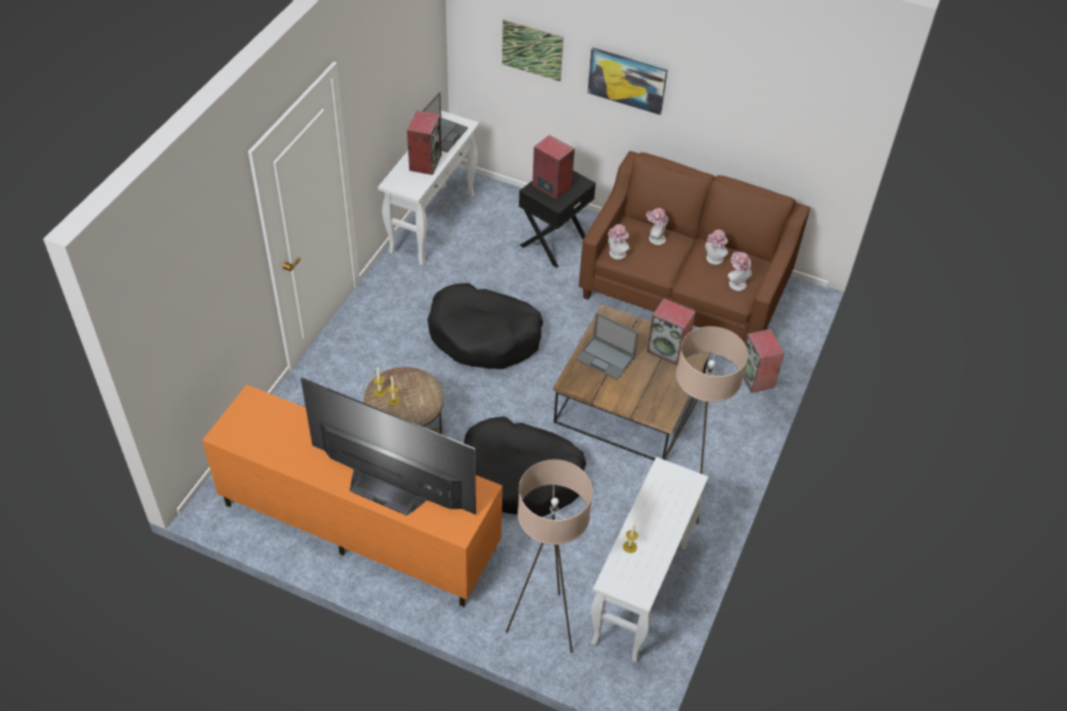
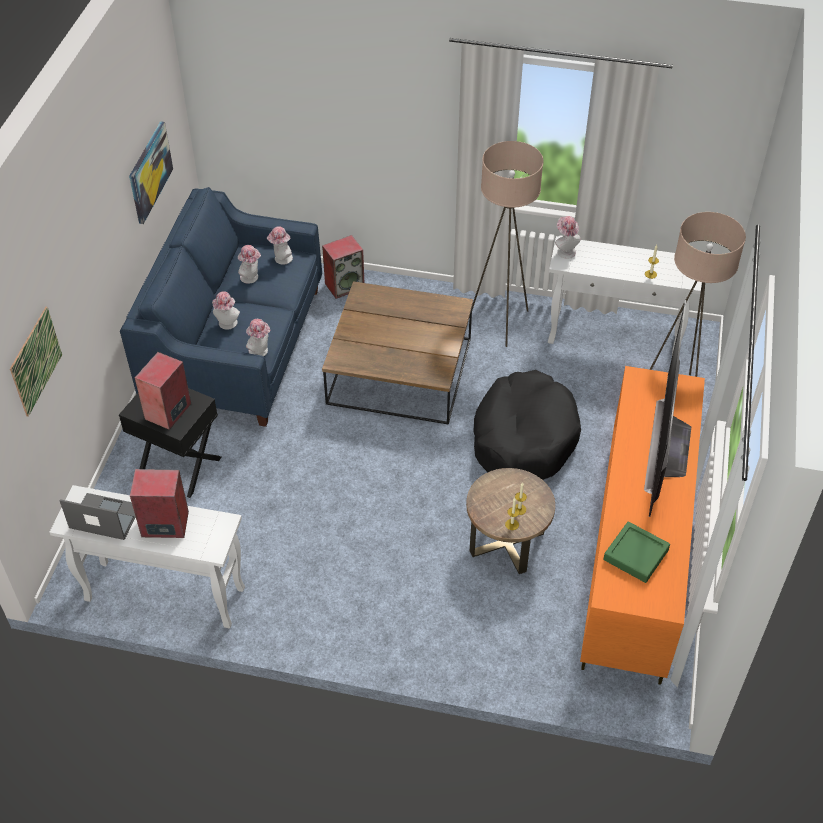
camera: 100 degrees left, 0 degrees up
(281, 427) = (635, 555): none -> green tray
(484, 336) = (346, 503): black dog bed -> none
(606, 358) = (398, 354): laptop -> none
(627, 80) = (88, 271): picture -> picture (149, 172)
(668, 350) = (372, 311): speaker -> none
(682, 478) = (565, 250): none -> hat
(684, 290) = (235, 346): brown sofa -> blue sofa

